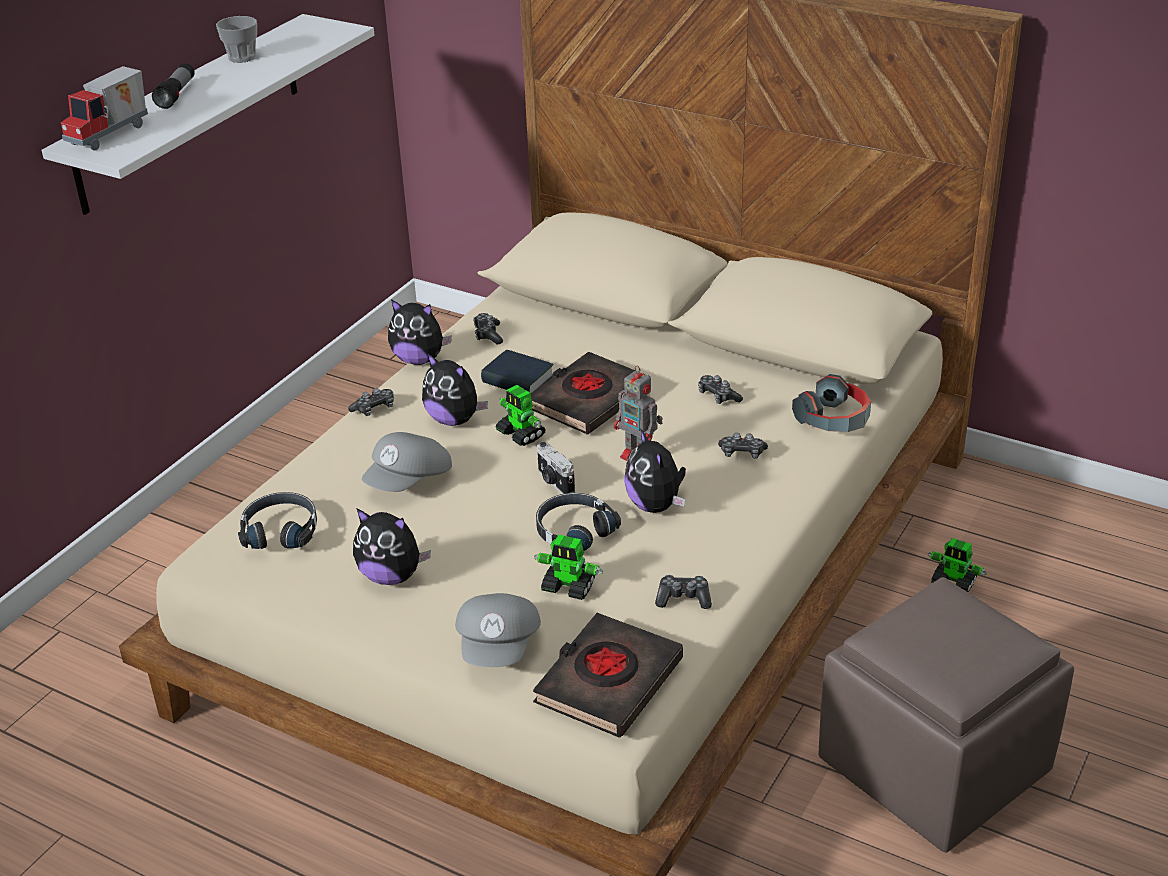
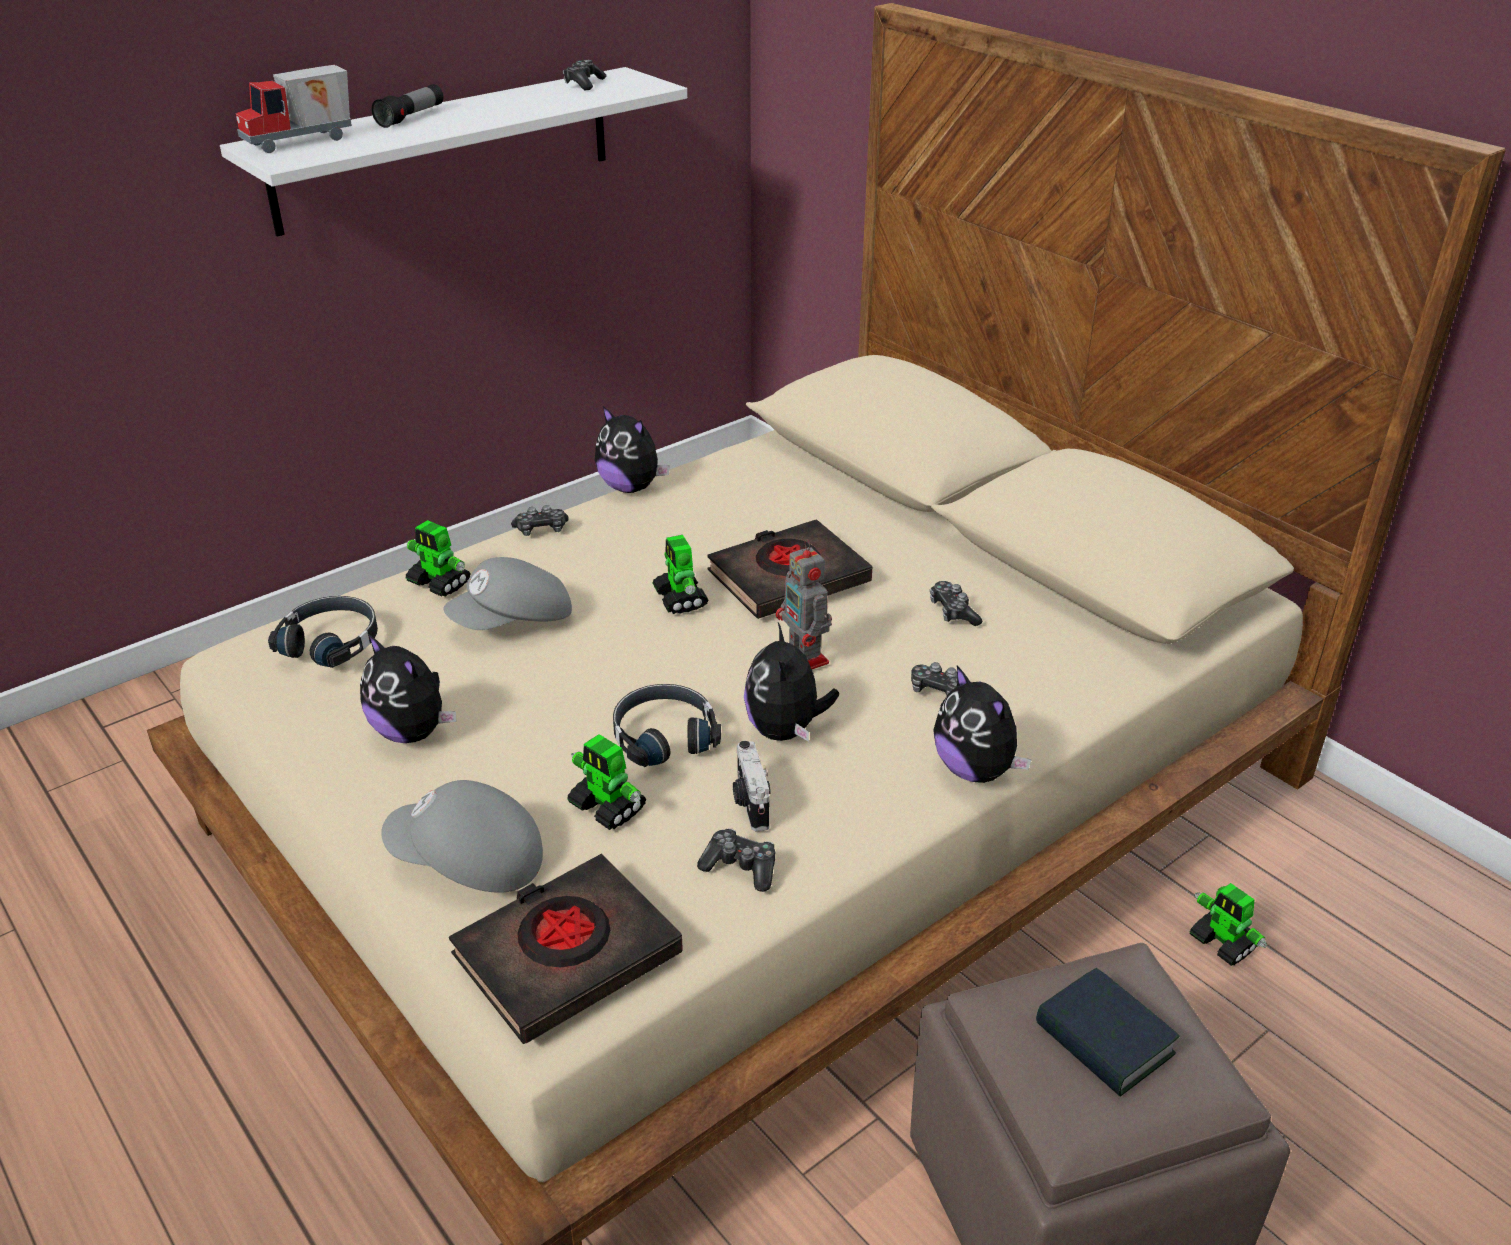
camera: 20 degrees right, 0 degrees up
(242, 57) = (517, 95): cup -> none
(327, 468) = (439, 583): none -> toy robot
(454, 420) = (618, 563): plush toy -> plush toy (975, 770)
(488, 335) = (725, 477): game controller -> game controller (584, 84)
(499, 647) = (468, 862): grey cap -> grey cap turned 75 degrees clockwise
(518, 380) = (722, 535): book -> book (1104, 1040)
(554, 482) = (679, 667): camera -> camera (750, 803)
(834, 419) = (1089, 678): headphones -> none

